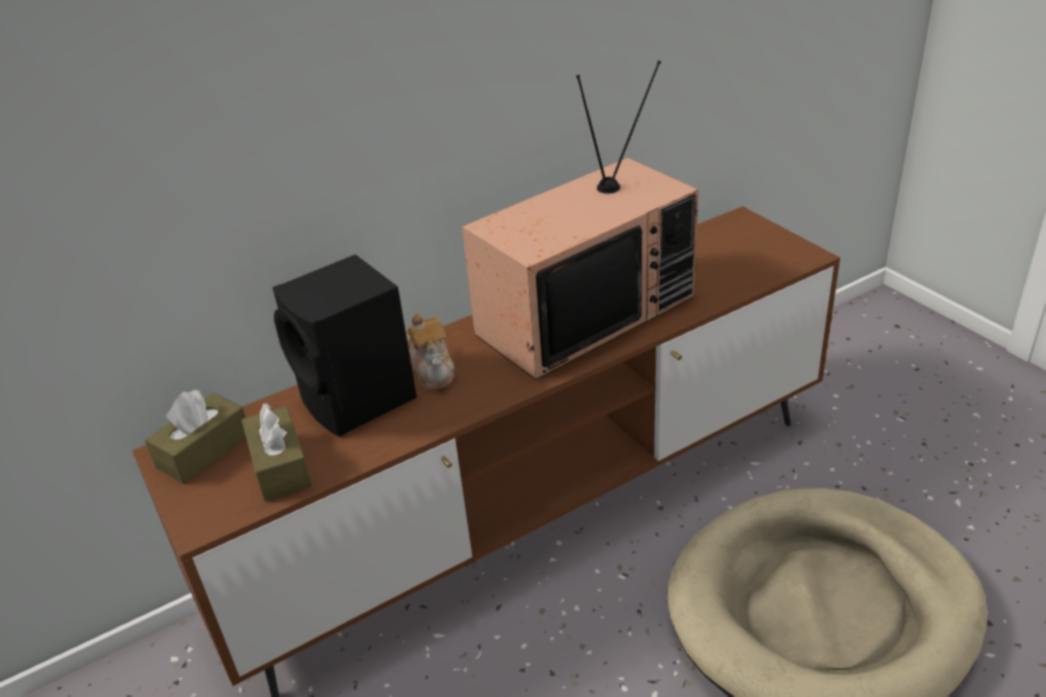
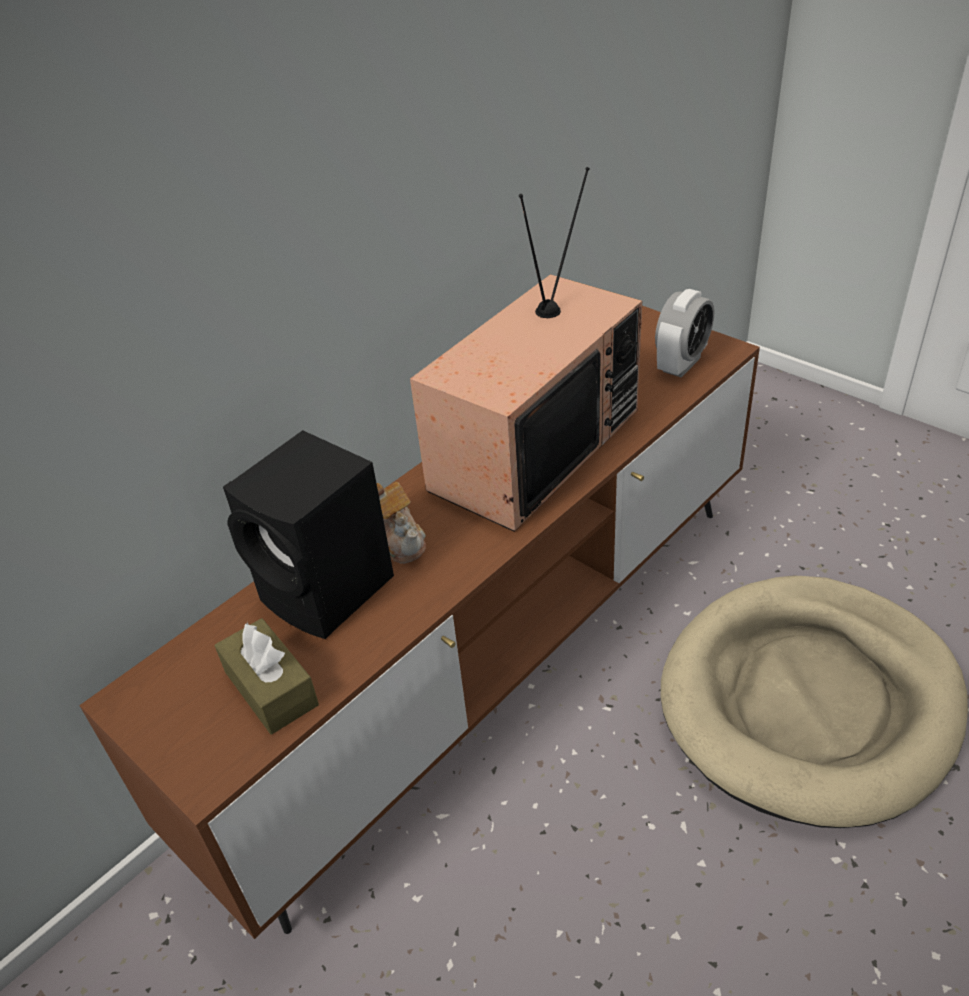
camera: 15 degrees left, 5 degrees up
(204, 451) = (171, 688): brown tissue box -> none
(755, 262) = (681, 364): none -> alarm clock

